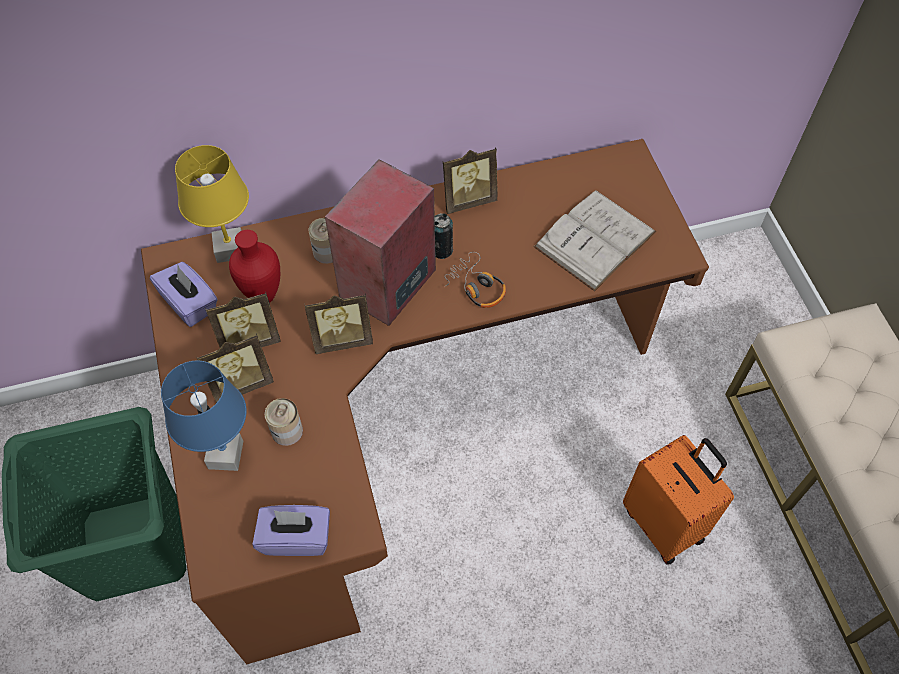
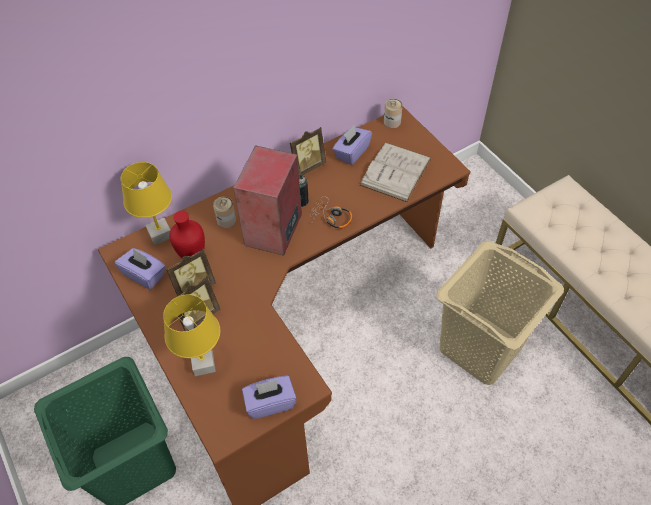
camera: 15 degrees left, 5 degrees down
(226, 455) = (204, 364): blue table lamp -> yellow table lamp
(287, 431) = (240, 338): can -> can (392, 122)
(342, 339) = (256, 271): picture frame -> none
(540, 194) = (351, 152): none -> purple tissue box
(664, 523) = (481, 347): orange suitcase -> beige laundry basket

